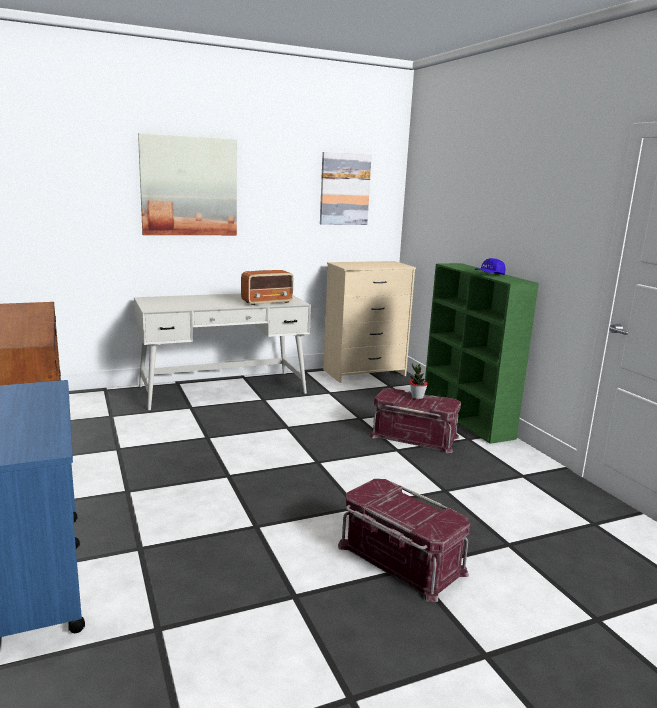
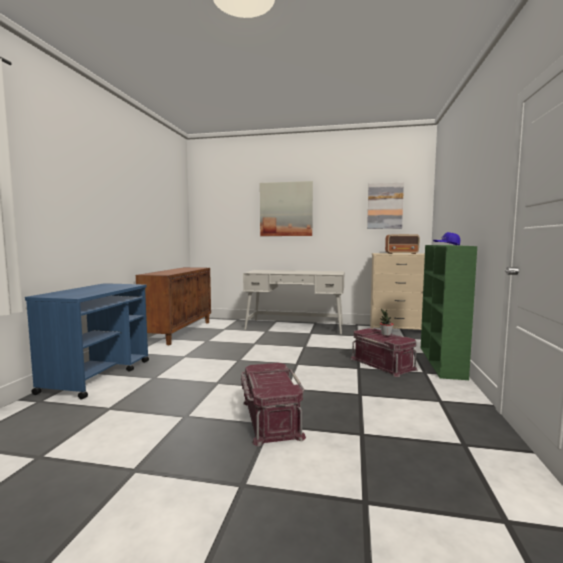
camera: 35 degrees right, 10 degrees down
(267, 302) = (319, 273): radio -> radio (402, 253)

